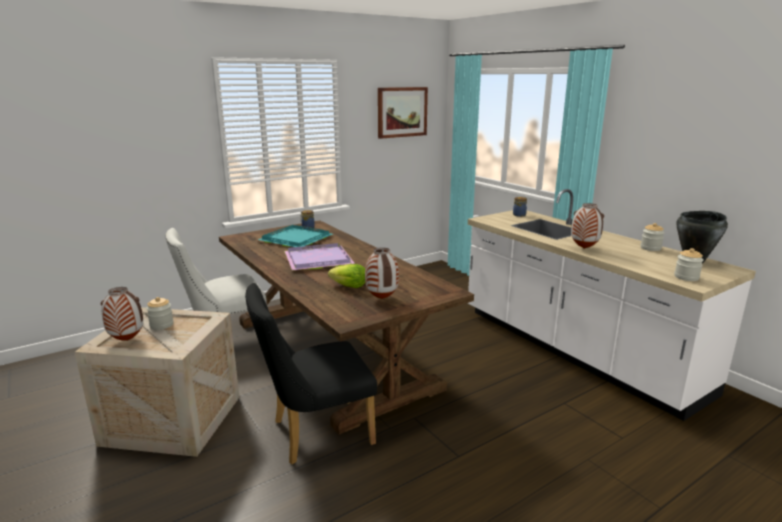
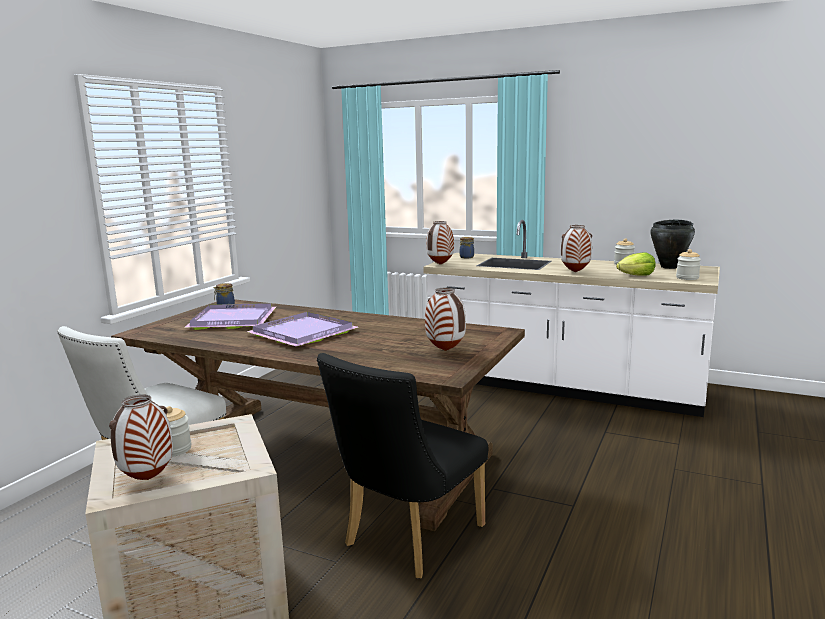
camera: 30 degrees left, 5 degrees down
(294, 239) = (231, 320): turquoise tray -> purple tray
(349, 286) = (389, 348): lettuce -> lettuce (636, 276)
(402, 112) = (288, 155): picture -> none
(483, 219) = (440, 264): none -> vase

